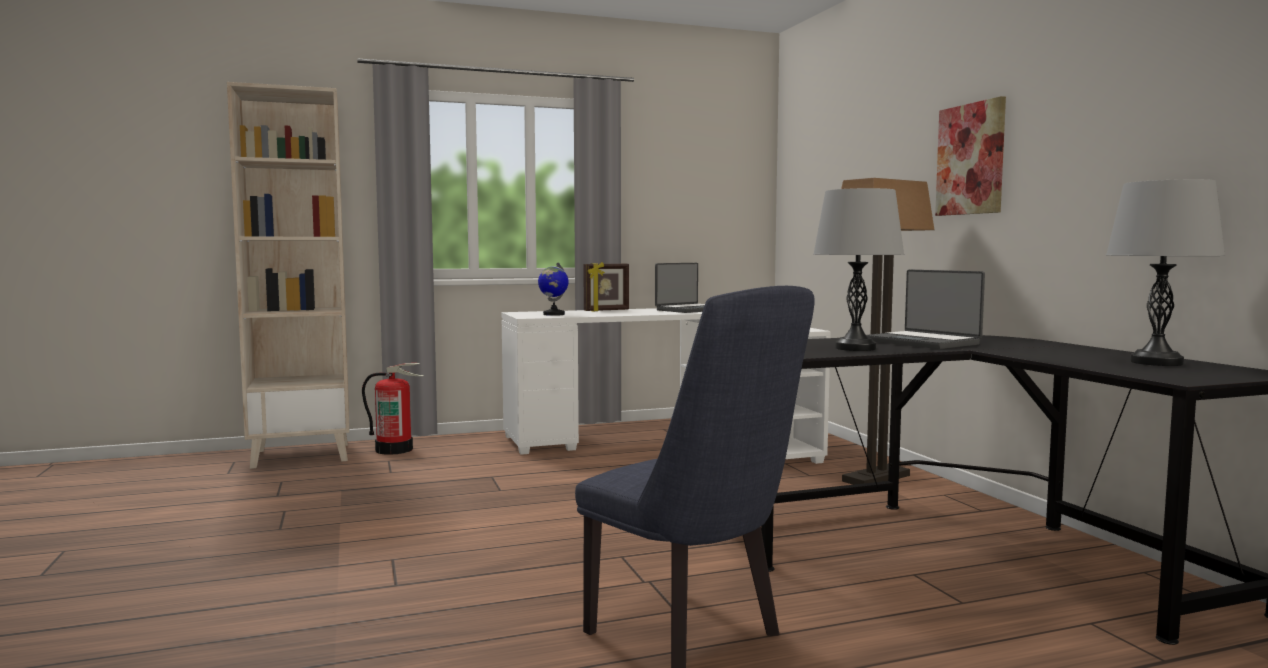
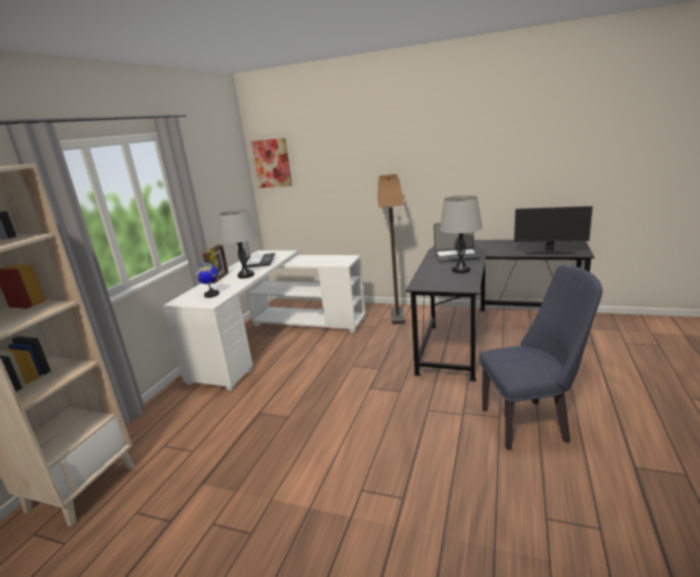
camera: 50 degrees left, 15 degrees up
(394, 449) = (142, 436): fire extinguisher -> none
(971, 159) = (415, 161): picture -> picture (272, 163)
(1112, 367) = (549, 253): none -> monitor
(1156, 362) = (542, 245): grey table lamp -> grey table lamp (246, 275)

